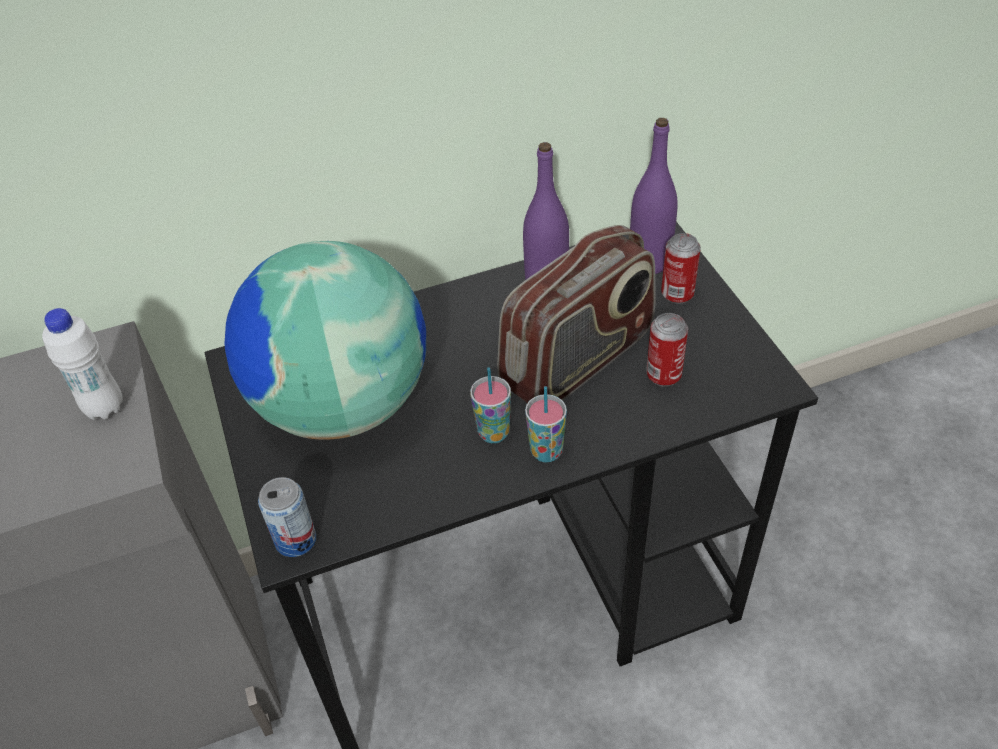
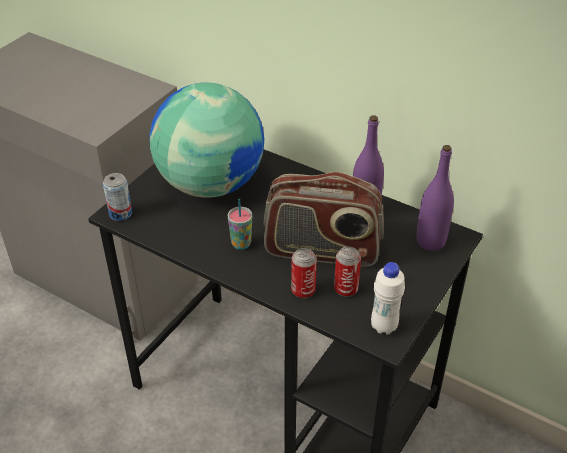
camera: 50 degrees right, 5 degrees down
(104, 408) = (121, 108): white bottle -> white bottle (384, 326)
(546, 451) = (247, 269): cup -> none
(677, 294) = (417, 265): can -> can (303, 290)

